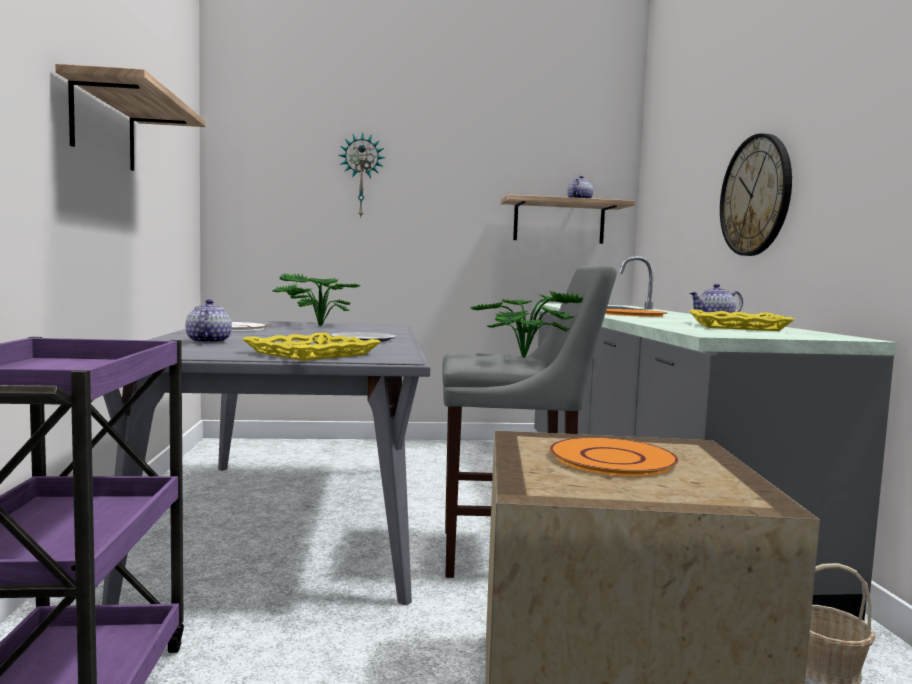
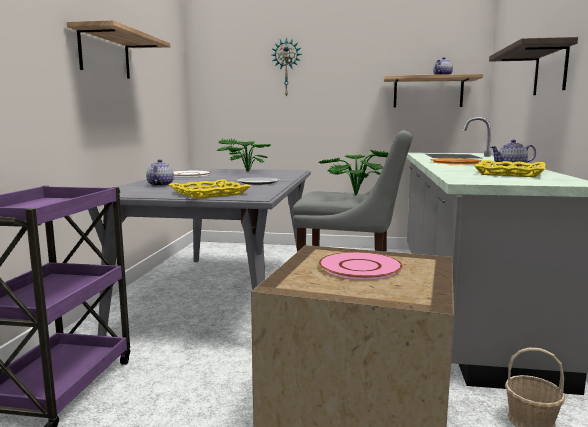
camera: 15 degrees right, 5 degrees up
(613, 459) = (360, 267): orange plate -> pink plate
(755, 196) = (550, 70): wall clock -> shelf

